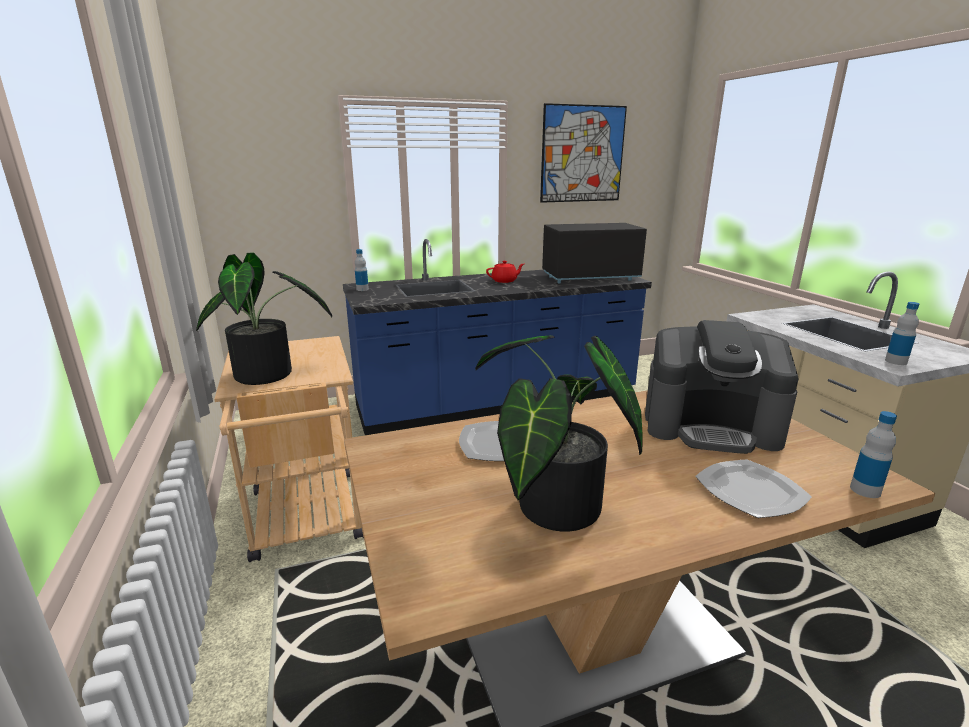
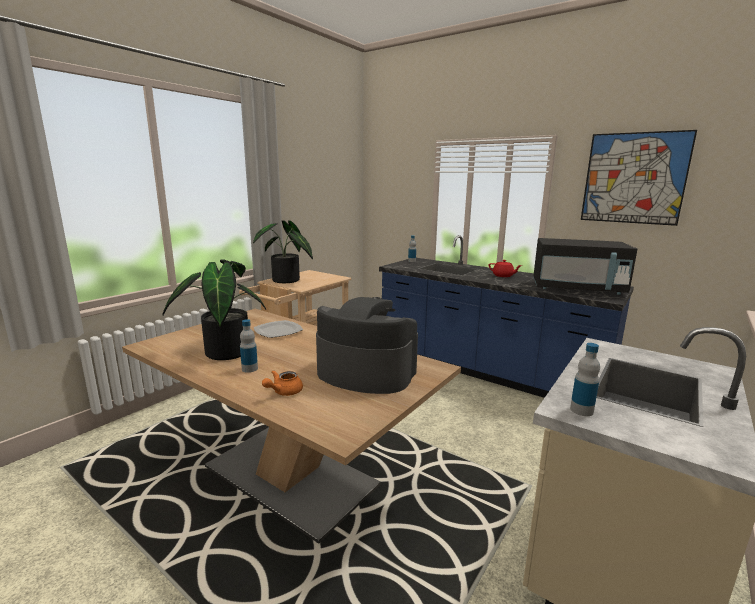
camera: 55 degrees right, 5 degrees down
(589, 277) = (577, 289): black microwave -> black microwave turned 150 degrees clockwise
(710, 426) = (365, 373): coffee machine -> coffee machine turned 135 degrees clockwise
(752, 491) = (283, 392): plate -> orange teapot
(865, 490) = (320, 428): bottle -> bottle (249, 369)

